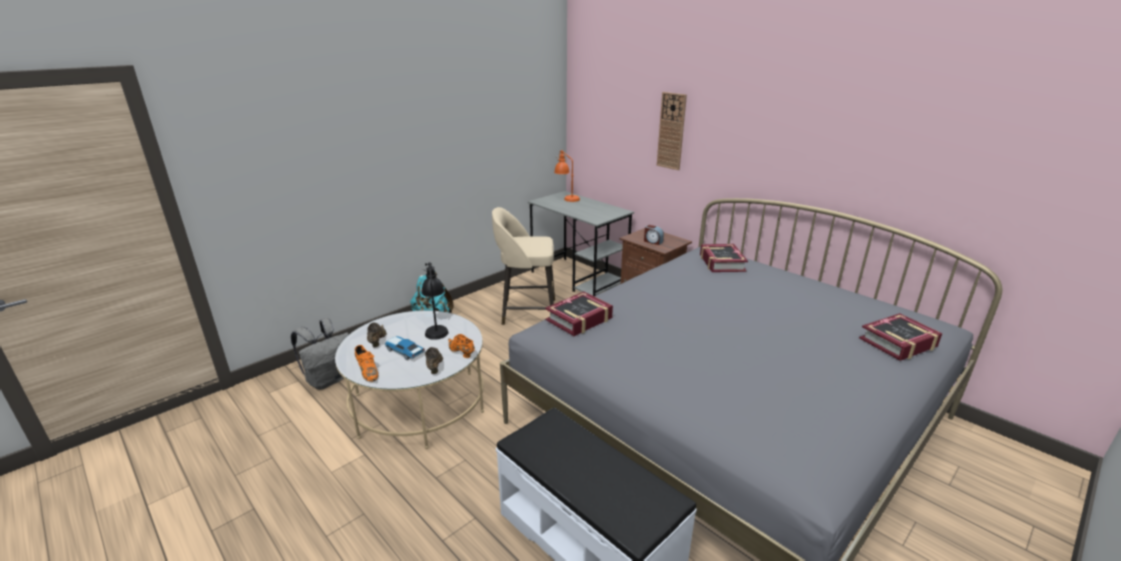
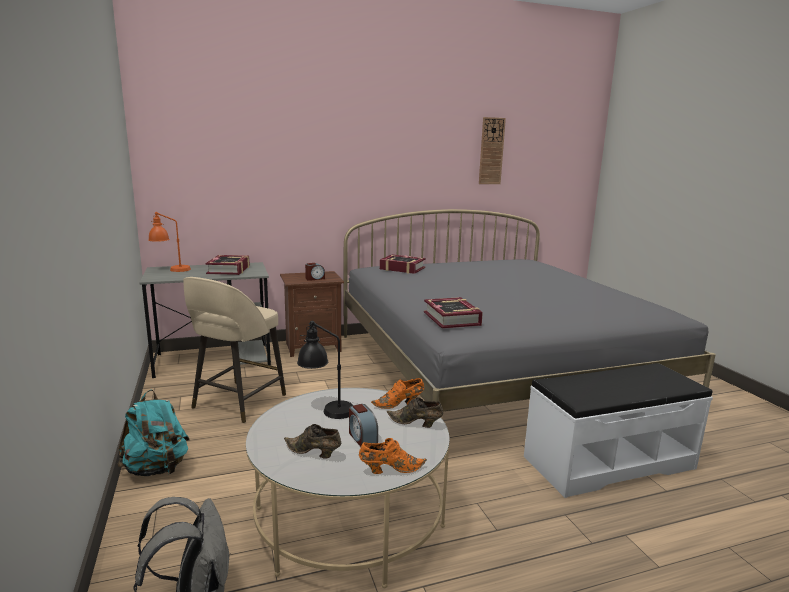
camera: 65 degrees left, 10 degrees down
(404, 351) = (362, 437): toy car -> alarm clock
(671, 131) = (294, 171): wall clock -> wall clock (491, 151)
(898, 343) = (547, 268): book -> book (229, 270)

